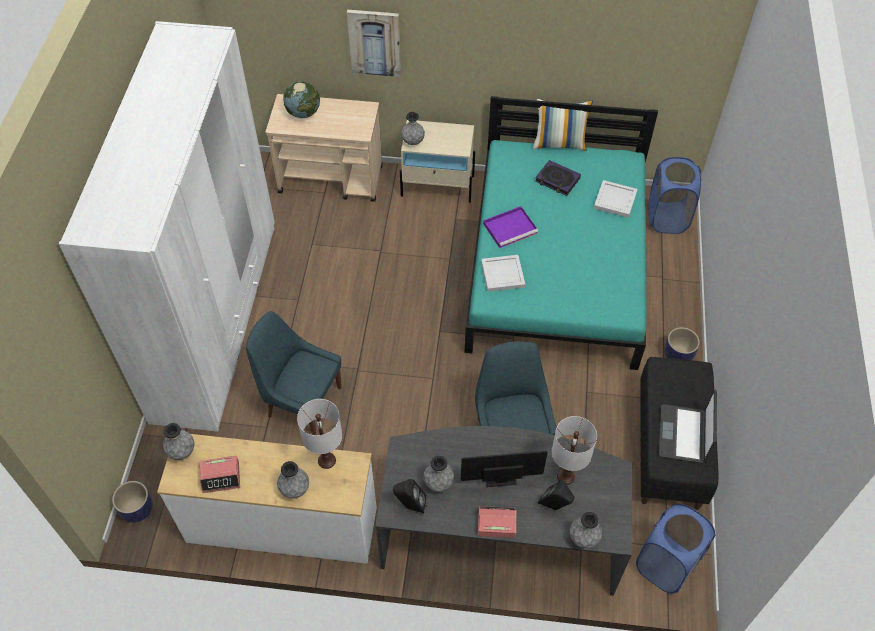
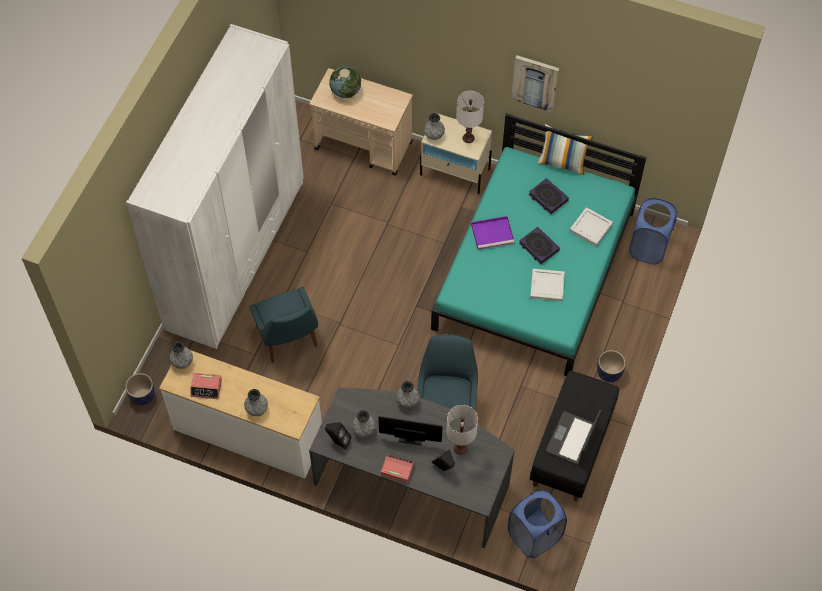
camera: 15 degrees right, 5 degrees up
(302, 400) = (288, 339): blue chair -> blue chair turned 150 degrees counterclockwise
(326, 460) = (285, 394): white table lamp -> white table lamp (468, 138)
(375, 42) = (413, 51): picture -> picture (535, 82)
(503, 275) = (473, 274): white tray -> white tray (547, 286)
(566, 231) = (538, 247): none -> book
(583, 538) = (457, 496): grey vase -> grey vase (407, 402)

